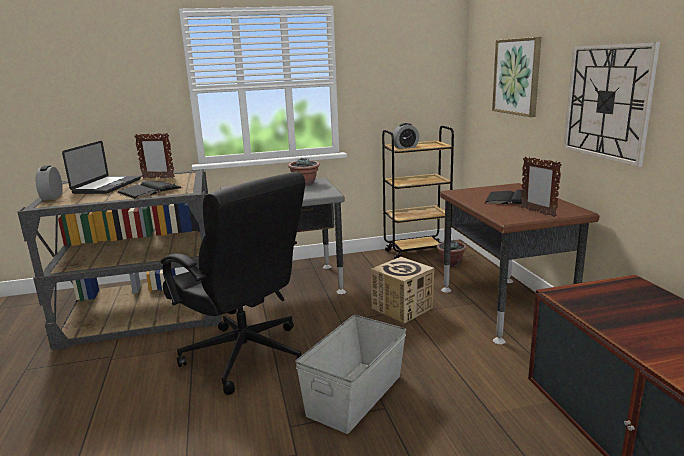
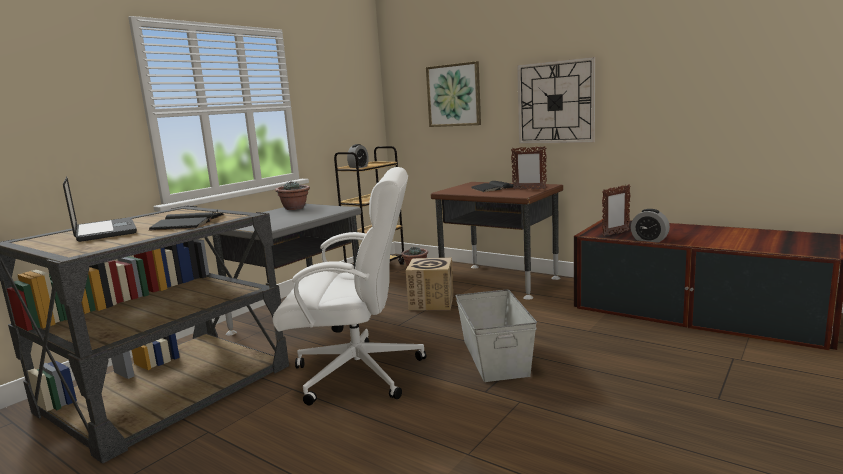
camera: 40 degrees left, 5 degrees down
(52, 197) = (56, 248): alarm clock -> alarm clock (649, 240)
(158, 178) = (151, 217): picture frame -> picture frame (615, 233)
(245, 354) = (358, 372): black office chair -> white office chair

